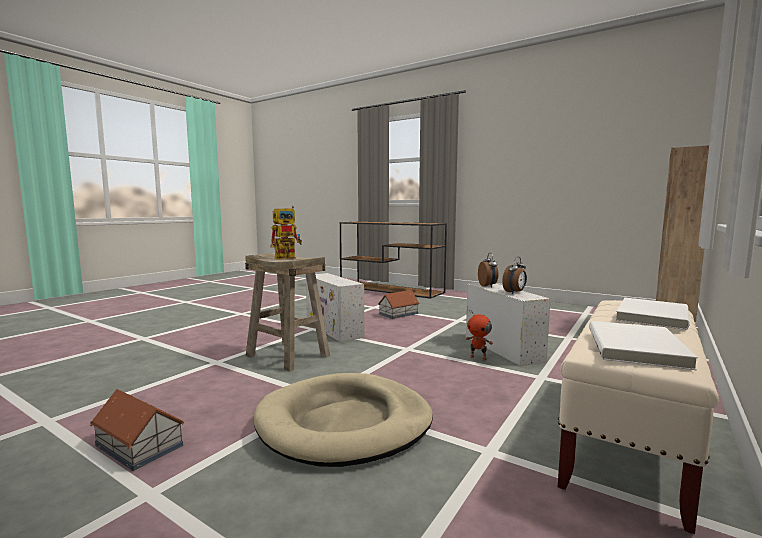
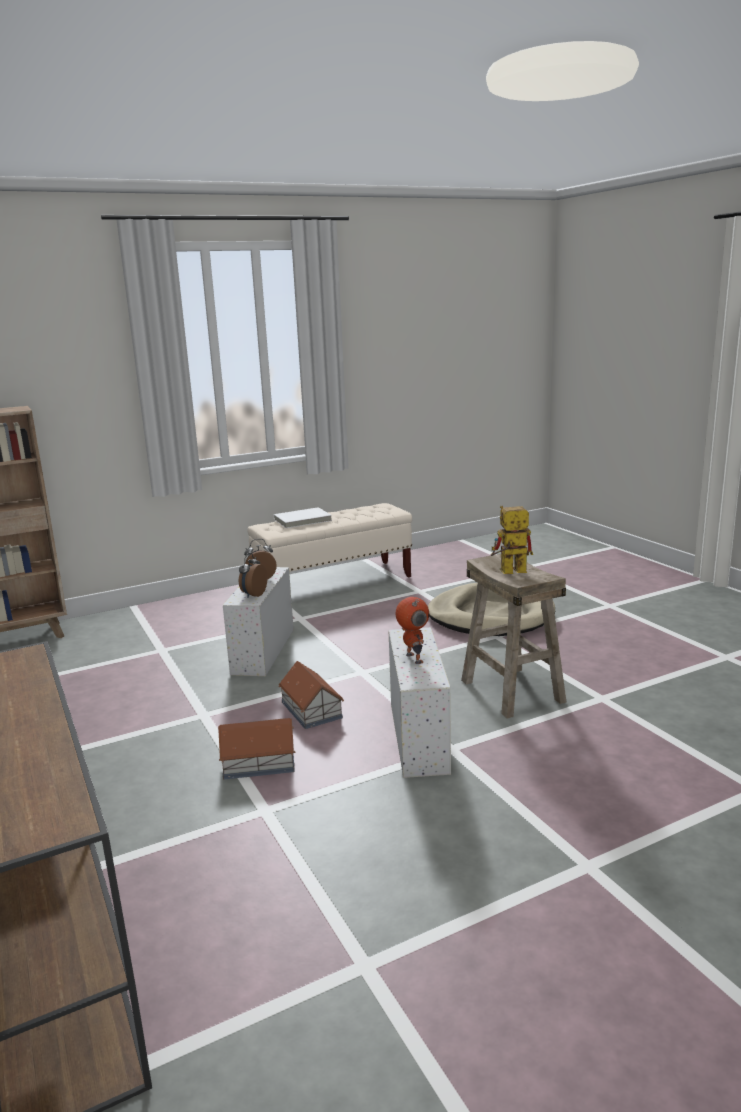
camera: 150 degrees left, 10 degrees up
(139, 446) = (632, 627): toy house -> toy house (311, 709)
(478, 357) = (310, 645): toy robot -> toy robot (413, 659)
(638, 348) = (373, 509): white book -> none

